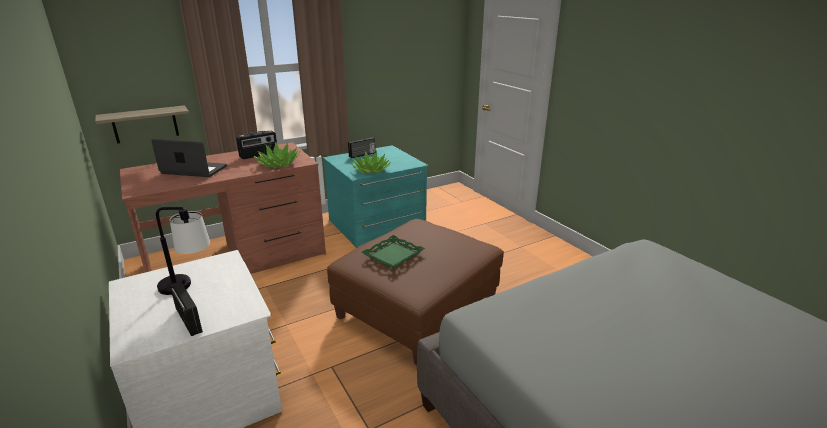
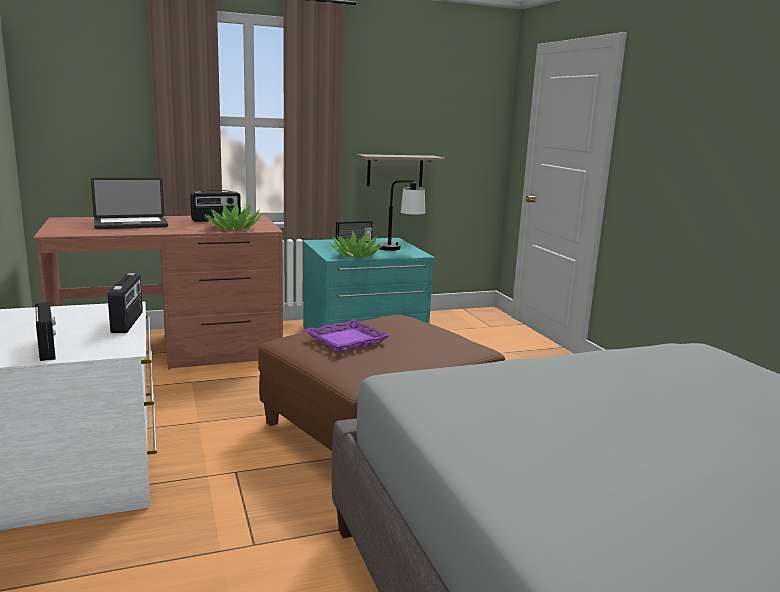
camera: 10 degrees right, 10 degrees down
(145, 124) = (90, 171): shelf -> shelf (395, 170)
(189, 287) = (66, 323): table lamp -> table lamp (400, 249)
(194, 170) = (131, 224): laptop -> laptop turned 135 degrees clockwise
(237, 277) = (128, 322): none -> radio
(393, 255) = (346, 340): green tray -> purple tray

